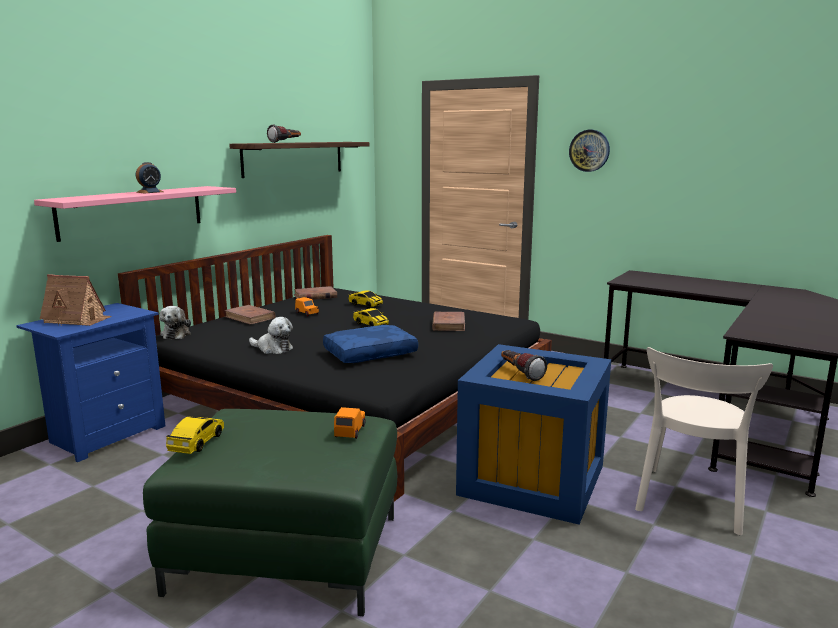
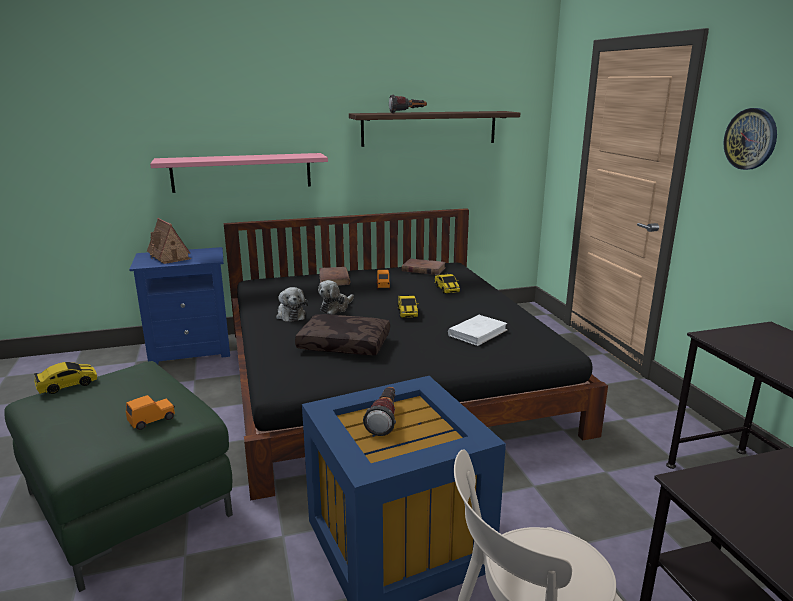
camera: 40 degrees right, 5 degrees up
(150, 192) = (247, 157): alarm clock -> none
(176, 334) = (261, 282): plush toy -> plush toy (335, 308)
(370, 353) = (345, 344): blue pillow -> brown pillow
(448, 324) = (478, 333): brown book -> white book

